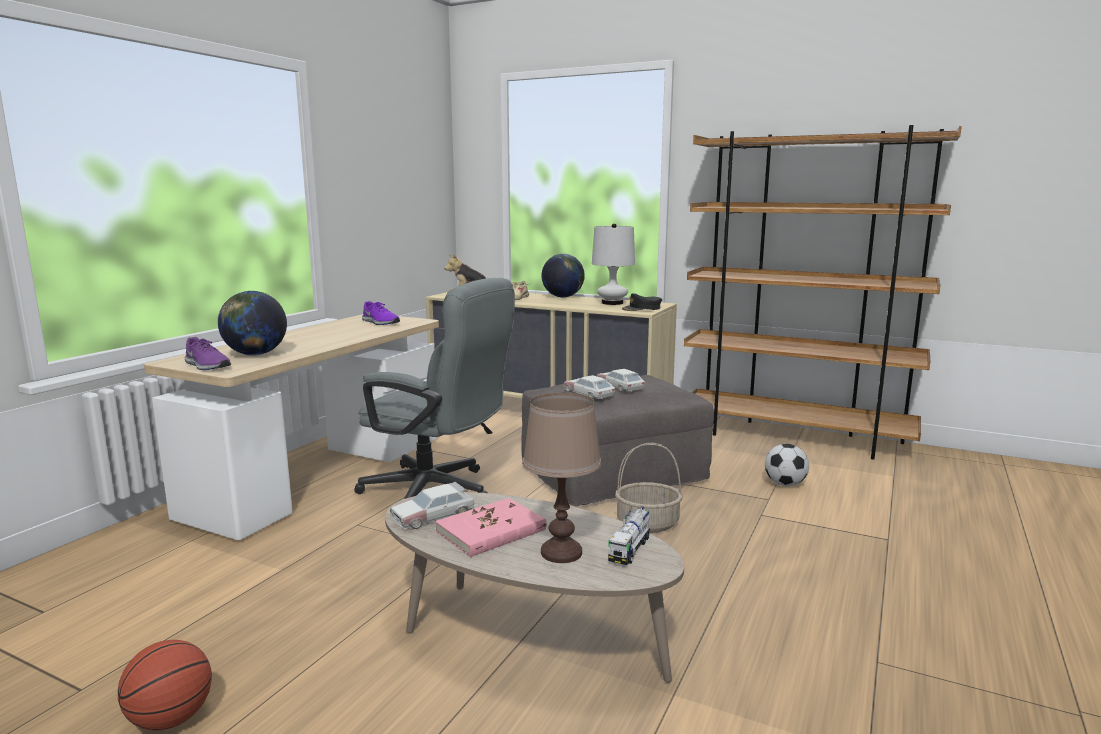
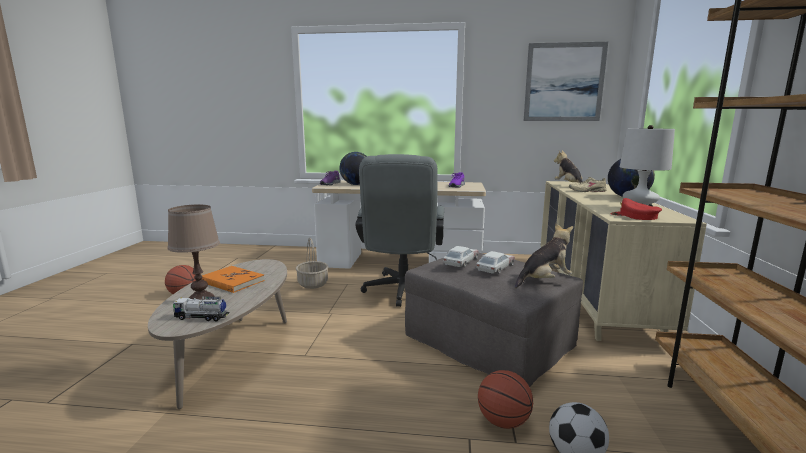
camera: 70 degrees right, 0 degrees up
(410, 165) = (564, 82): none -> picture
(433, 515) = (252, 268): toy car -> none
(491, 531) = (232, 281): pink book -> orange book
(642, 308) = (634, 216): black cap -> red cap
(647, 524) = (402, 371): basket -> basket (312, 284)
(660, 381) = (544, 281): none -> plush toy
(742, 497) = (503, 421): none -> basketball

